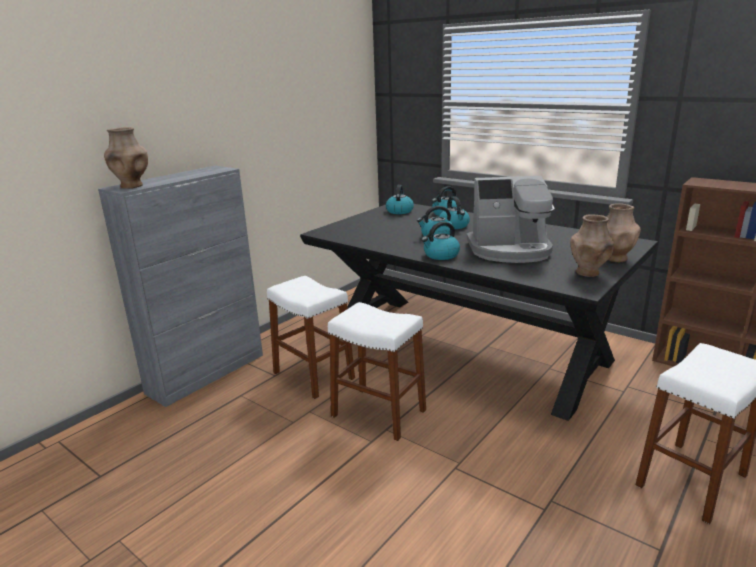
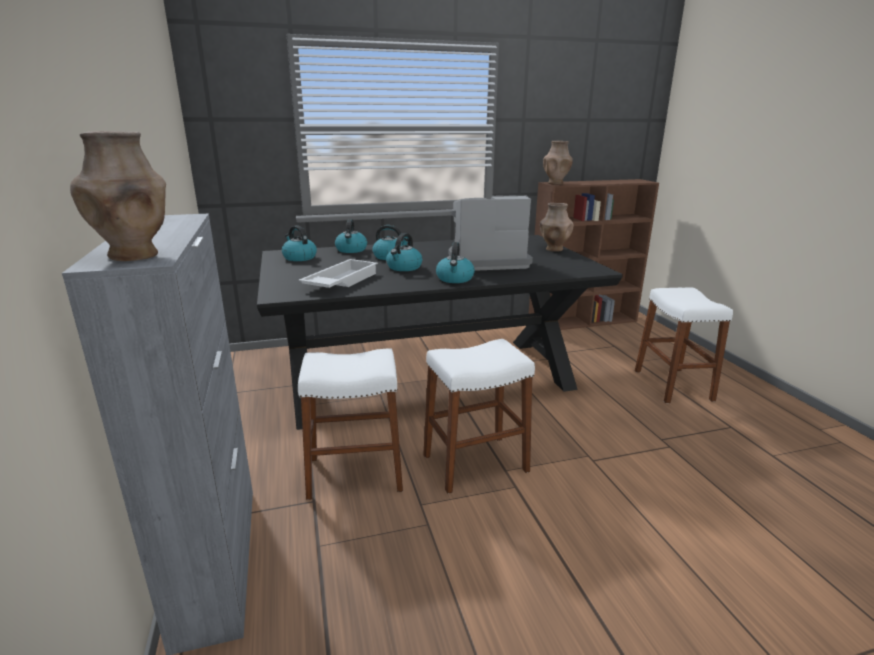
camera: 55 degrees left, 0 degrees up
(372, 234) = (340, 281): none -> white tray
(510, 250) = (486, 261): coffee machine -> coffee machine turned 135 degrees counterclockwise
(588, 273) = (569, 261): brown vase -> brown vase (556, 183)

